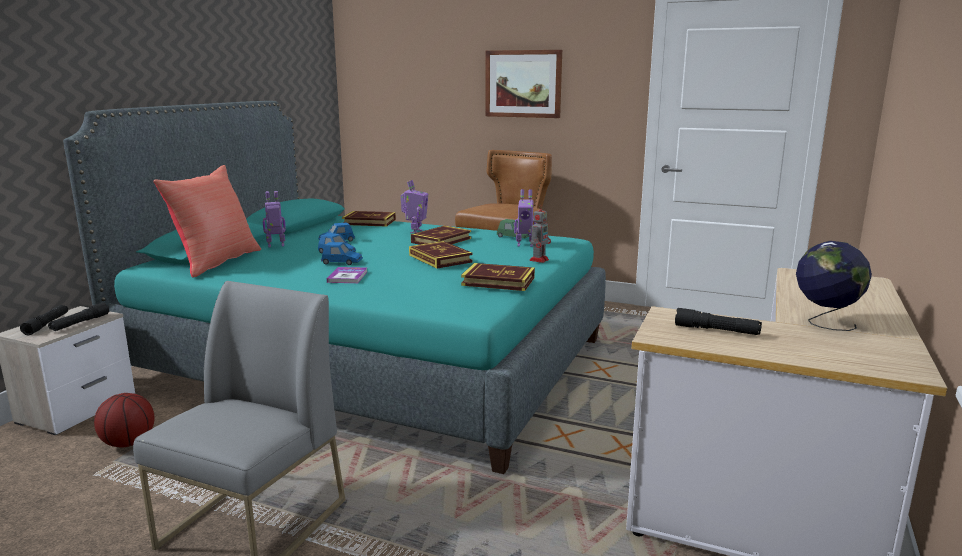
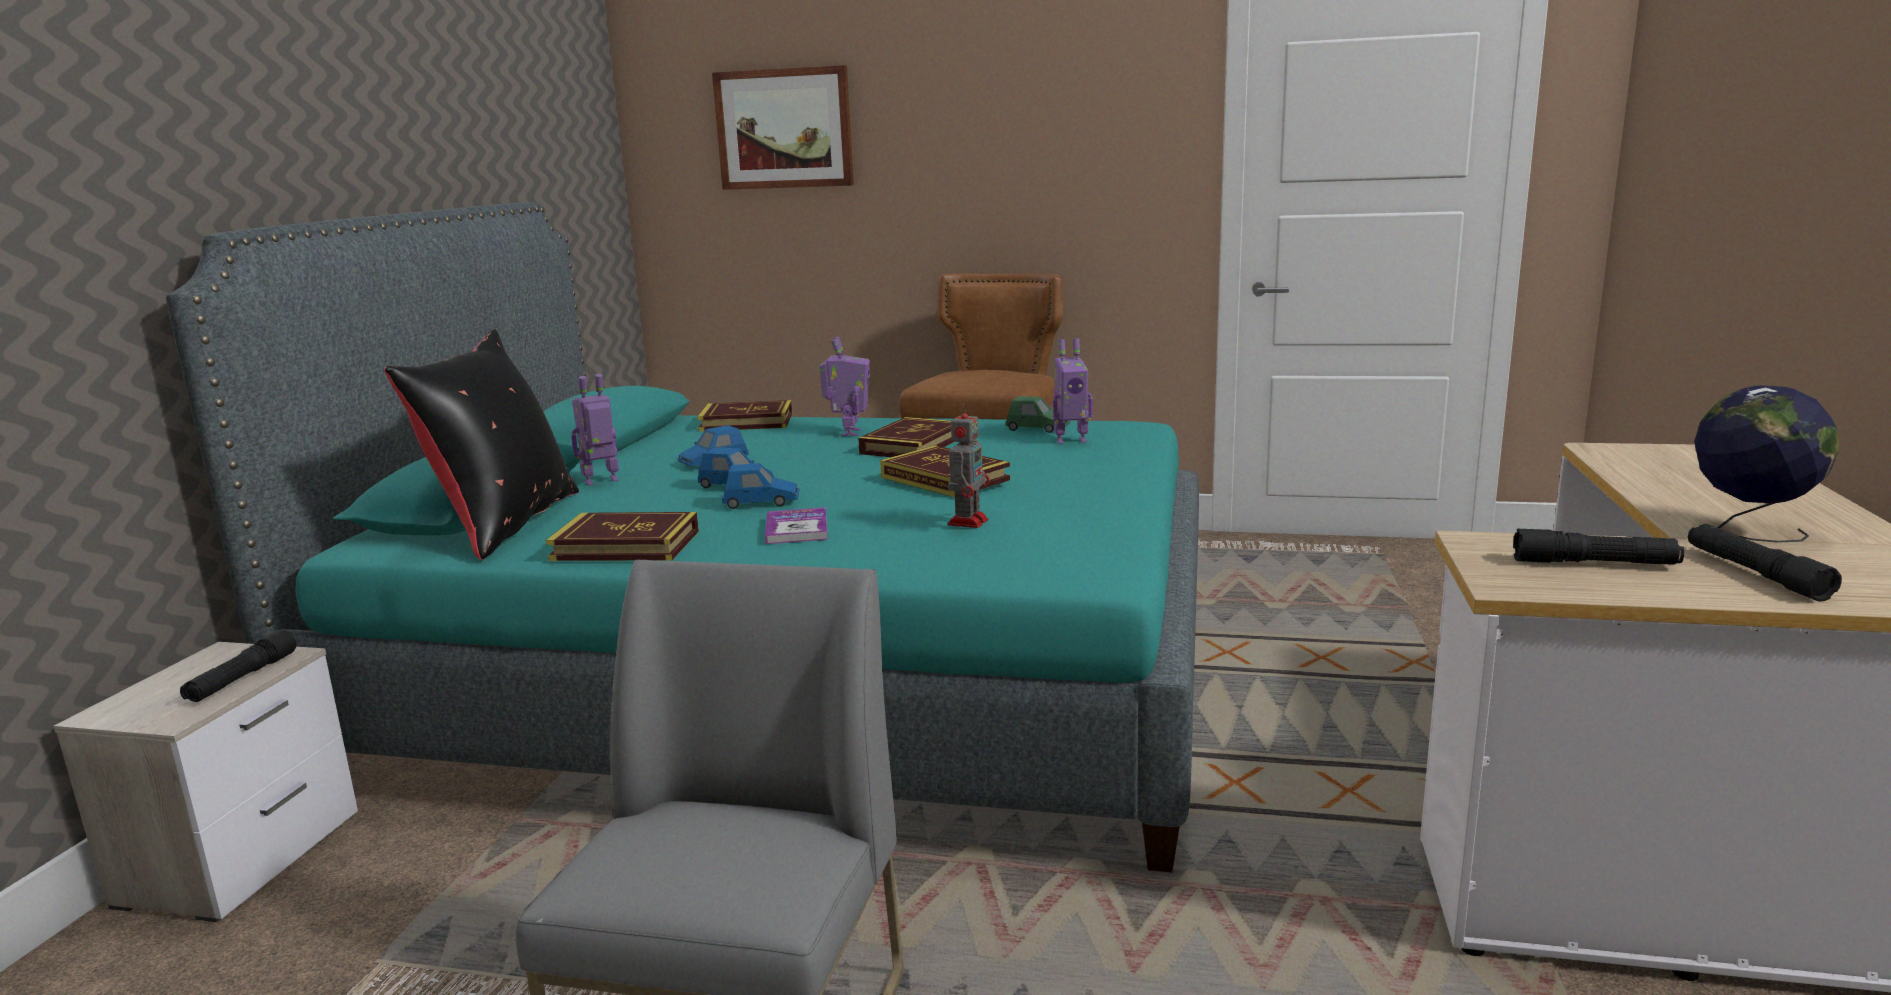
camera: 10 degrees left, 0 degrees up
(47, 324) = (167, 689): black flashlight -> black flashlight (1755, 574)
(128, 443) = (390, 916): basketball -> none
(216, 262) = (505, 524): red pillow -> black pillow
(498, 281) = (1091, 511): book -> book (626, 545)
(523, 84) = (991, 152): picture -> picture (784, 129)
(539, 260) = (1122, 465): toy robot -> toy robot (968, 521)

